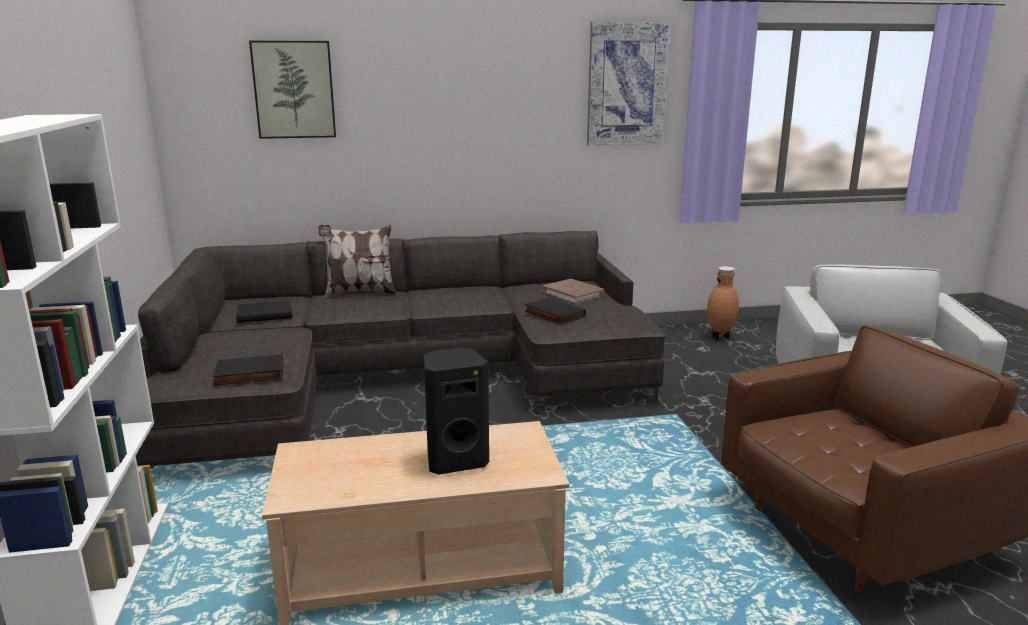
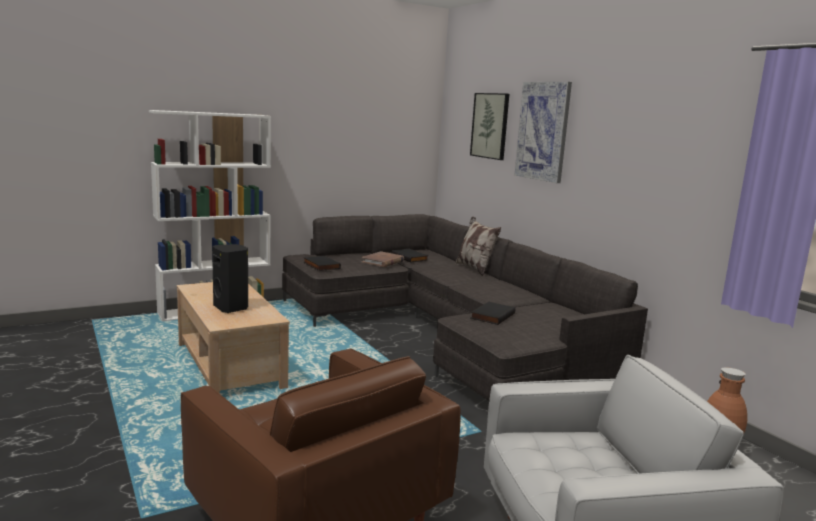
camera: 70 degrees right, 5 degrees down
(573, 294) = (552, 319): brown book -> brown book (383, 261)
(626, 84) = (699, 141): picture -> picture (543, 131)

